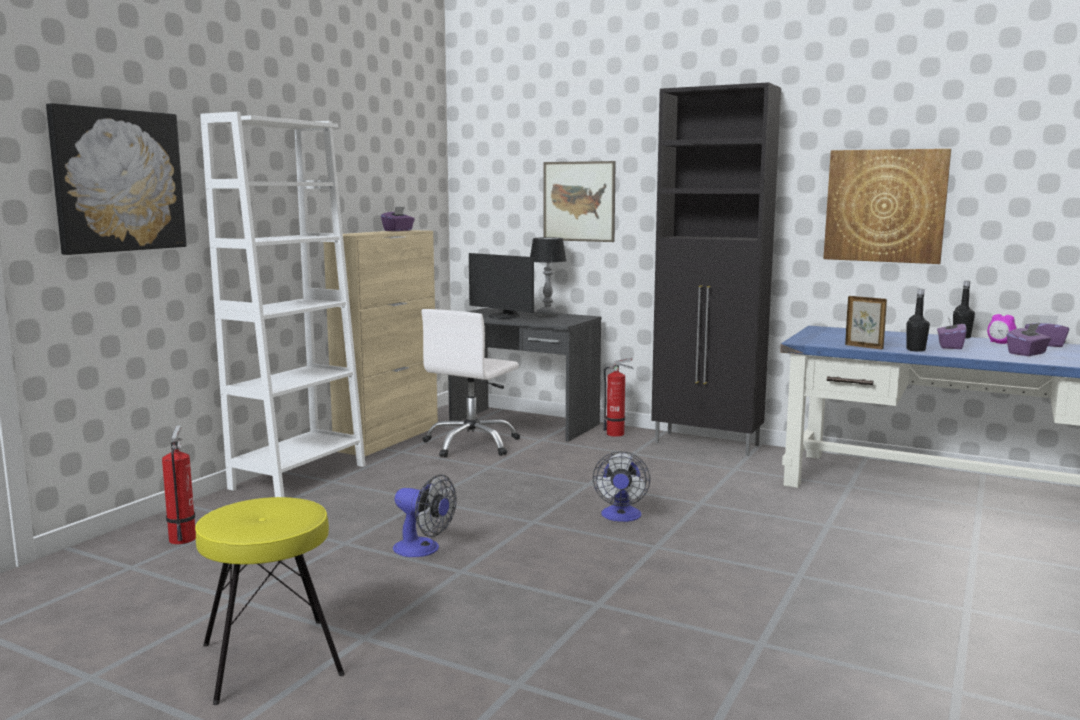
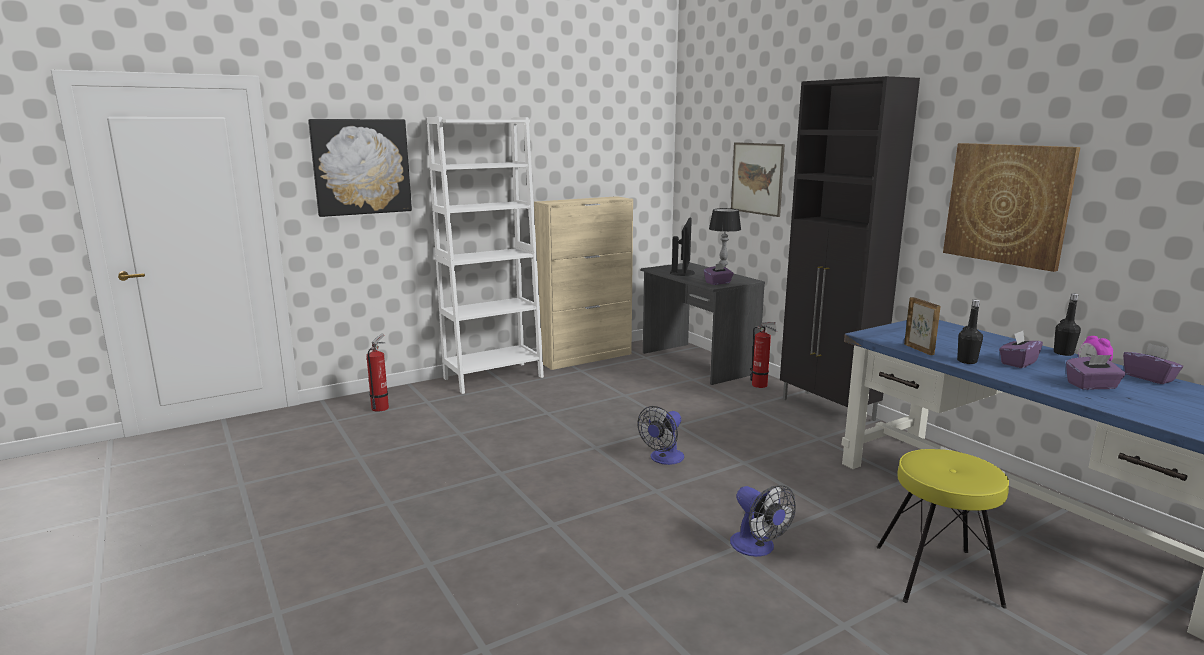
camera: 30 degrees right, 5 degrees up
(270, 659) = (327, 501): yellow stool -> yellow stool (936, 574)
(398, 230) = (605, 198): purple tissue box -> purple tissue box (718, 283)
(423, 550) = (498, 450): fan -> fan (757, 548)
(472, 444) = (636, 374): white office chair -> none
(503, 317) = (683, 273): monitor -> monitor turned 150 degrees counterclockwise

